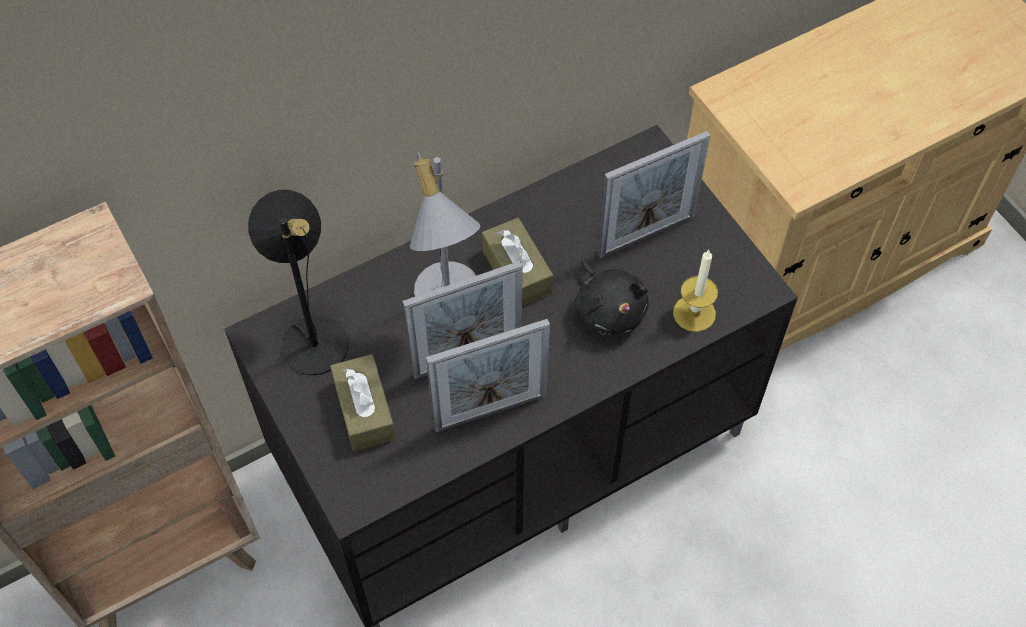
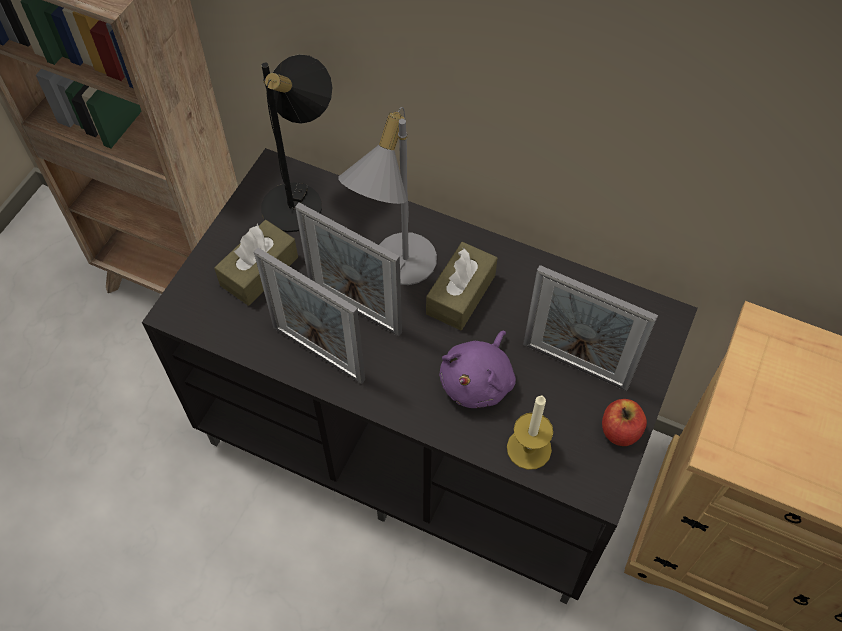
camera: 55 degrees right, 0 degrees up
(608, 310) = (478, 381): black plush toy -> purple plush toy
(723, 244) = (620, 431): none -> apple

